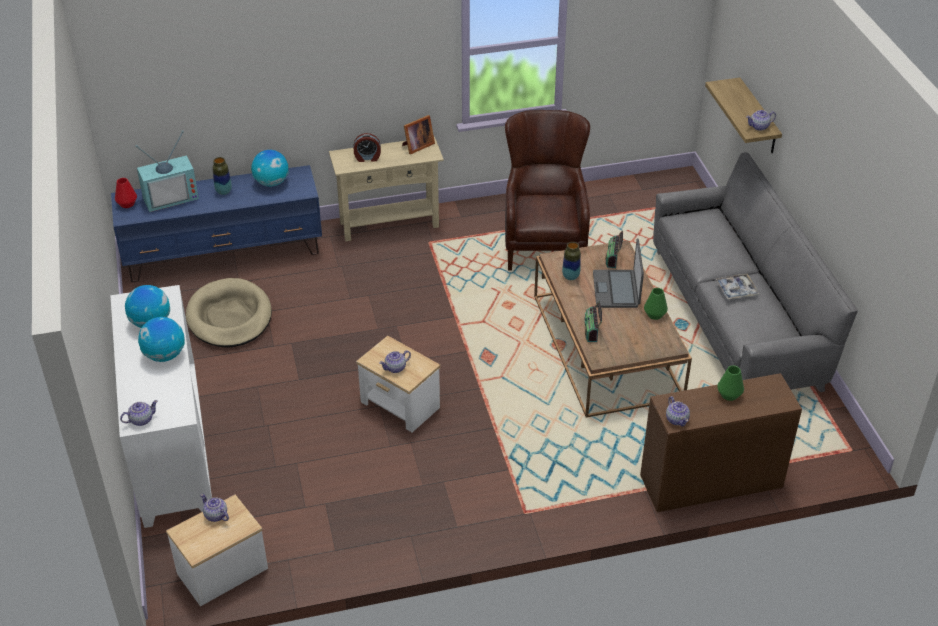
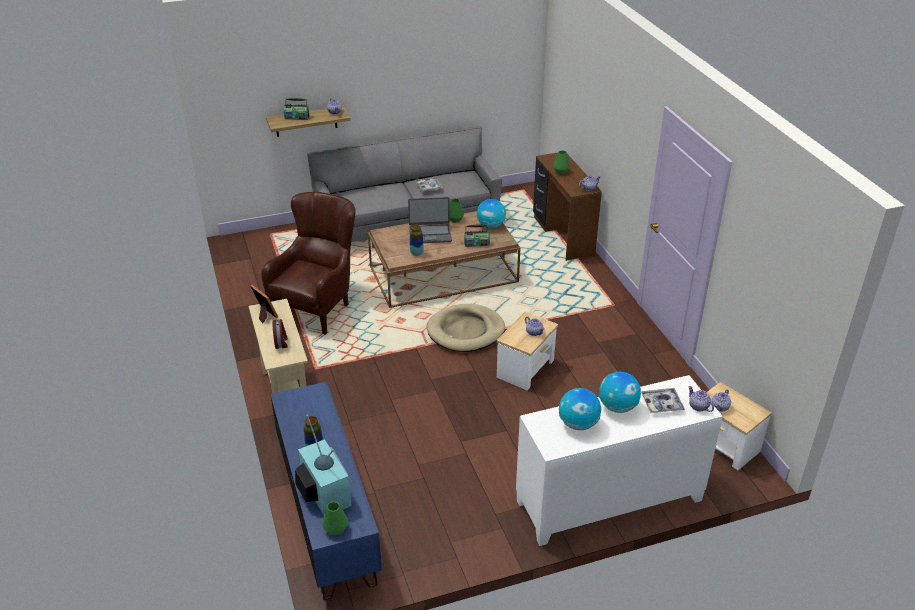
camera: 95 degrees left, 5 degrees down
(127, 204) = (336, 529): red vase -> green vase
(156, 390) = (662, 404): none -> tray
(229, 317) = (429, 490): beige dog bed -> beige dog bed (466, 331)
(271, 183) = (301, 416): globe -> globe (491, 225)
(544, 242) = (318, 305): brown armchair -> brown armchair turned 120 degrees clockwise
(613, 258) = (392, 235): radio -> radio (297, 117)

